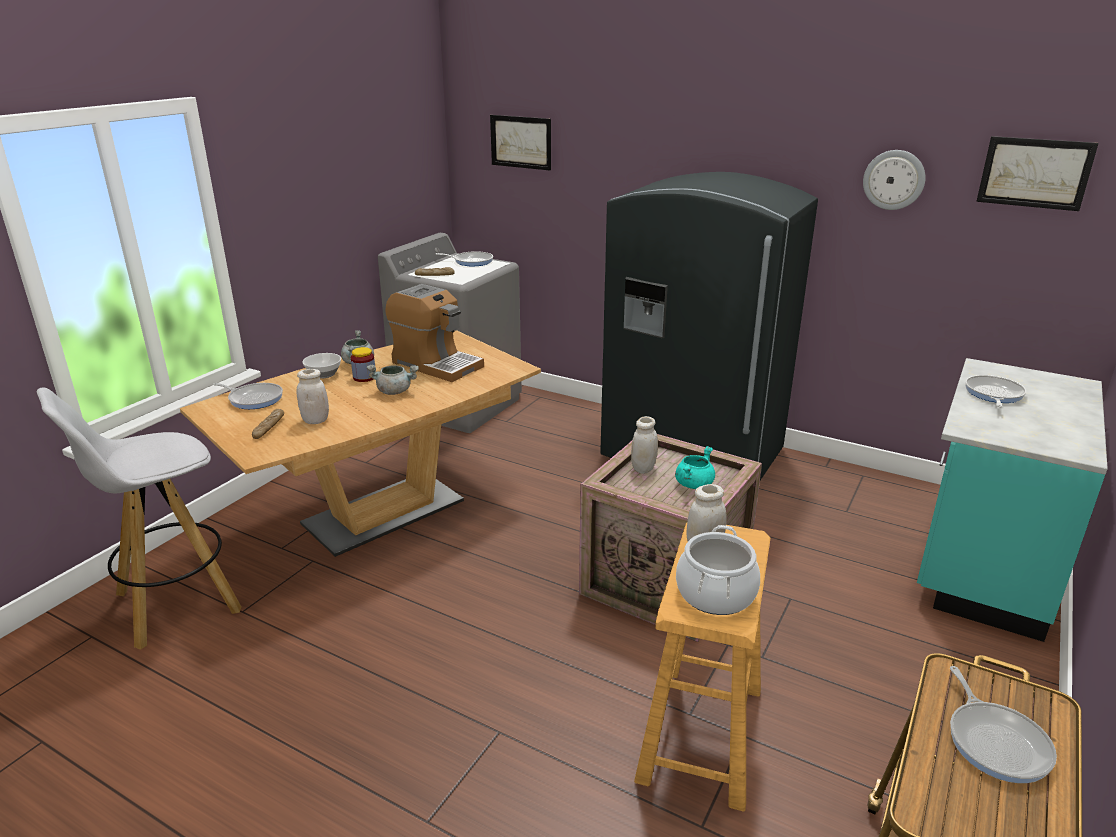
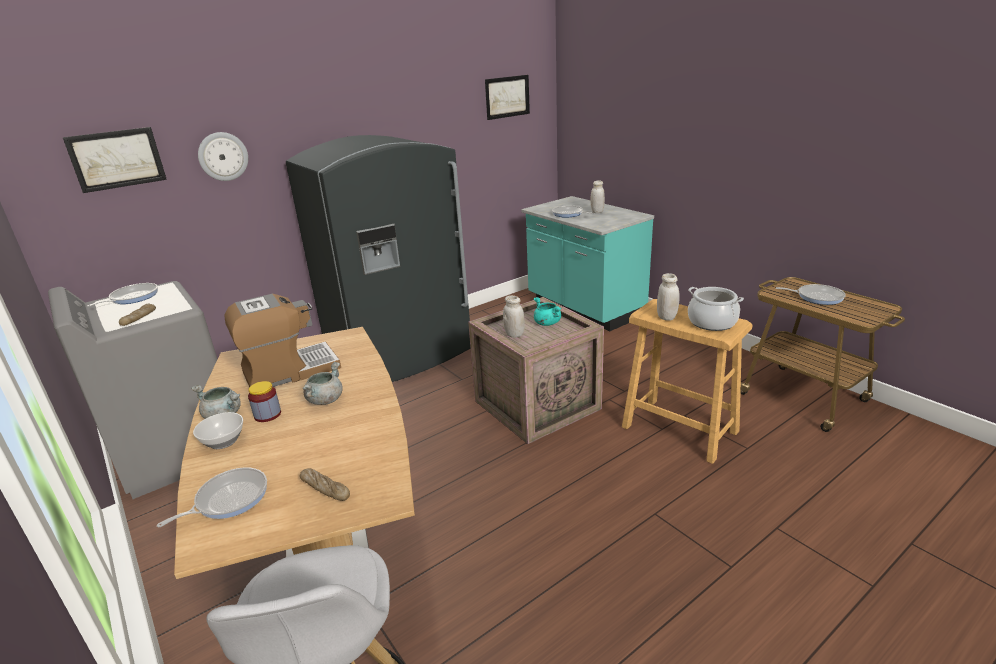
camera: 65 degrees left, 0 degrees up
(315, 420) = (341, 453): white jar -> white jar (597, 212)
(894, 179) = (445, 117): wall clock -> wall clock (223, 156)

